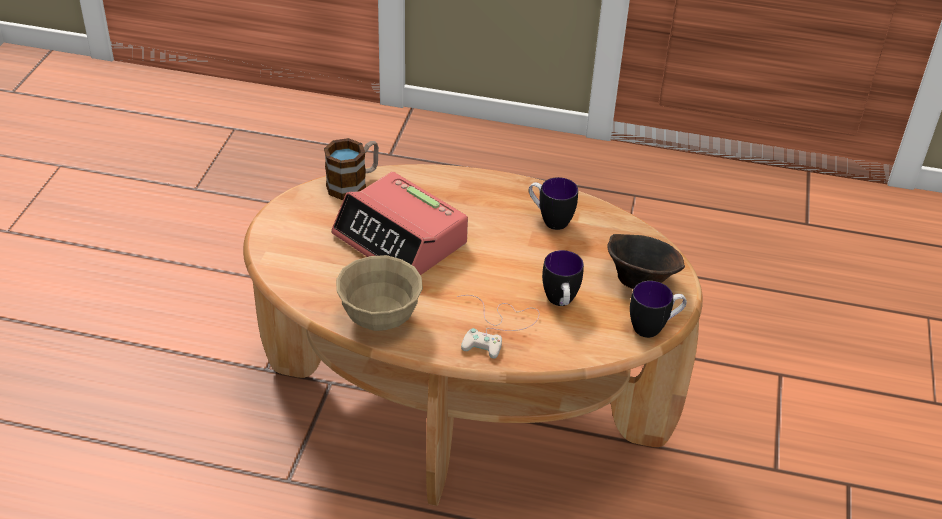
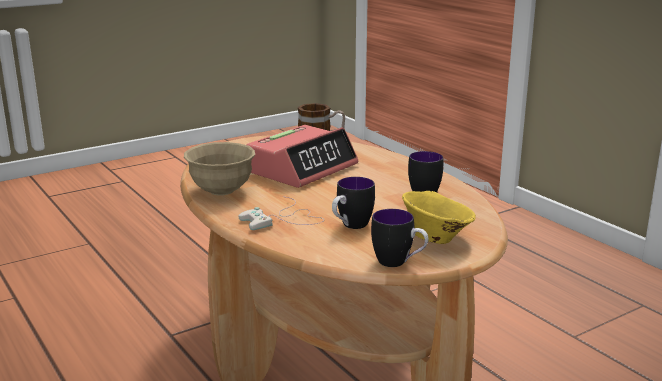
camera: 45 degrees right, 20 degrees down
(400, 239) = (302, 168): alarm clock -> alarm clock turned 135 degrees counterclockwise
(639, 280) = (435, 238): brown bowl -> yellow bowl

